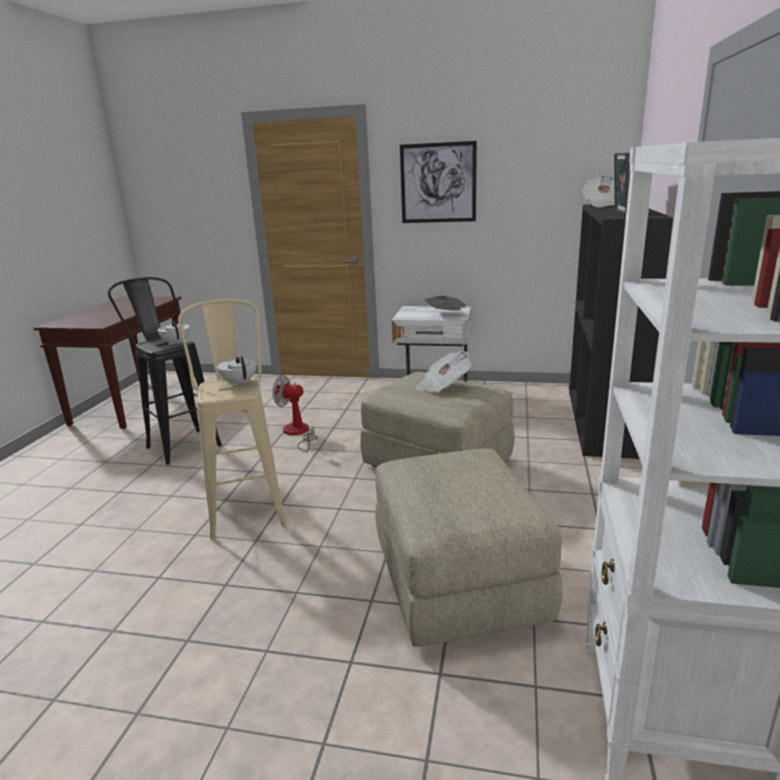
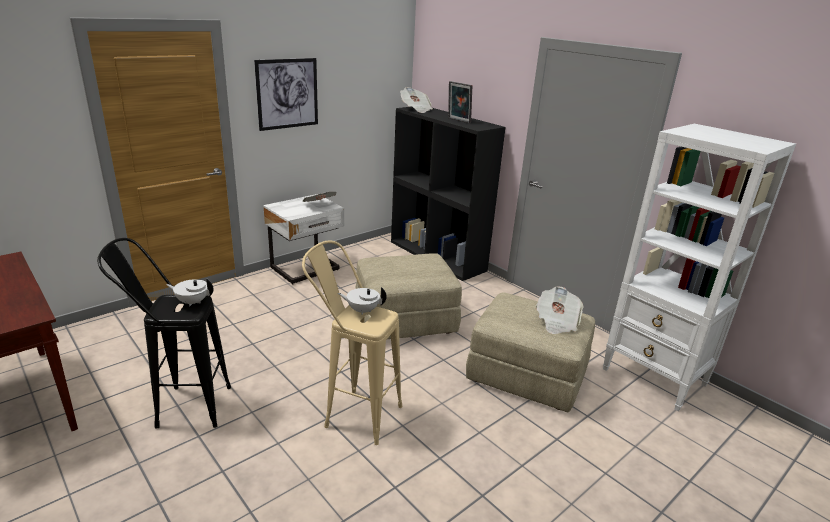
camera: 55 degrees left, 5 degrees up
(298, 433) = (274, 345): fan -> none
(443, 386) = (406, 263): newspaper -> newspaper (556, 322)

